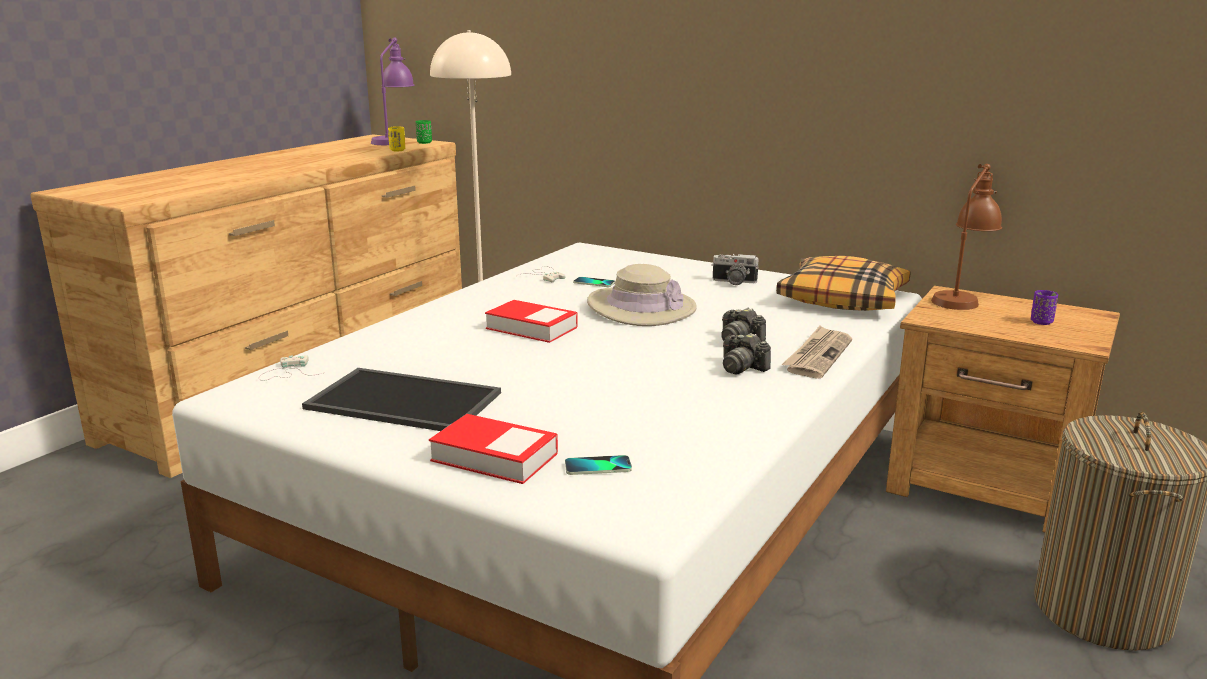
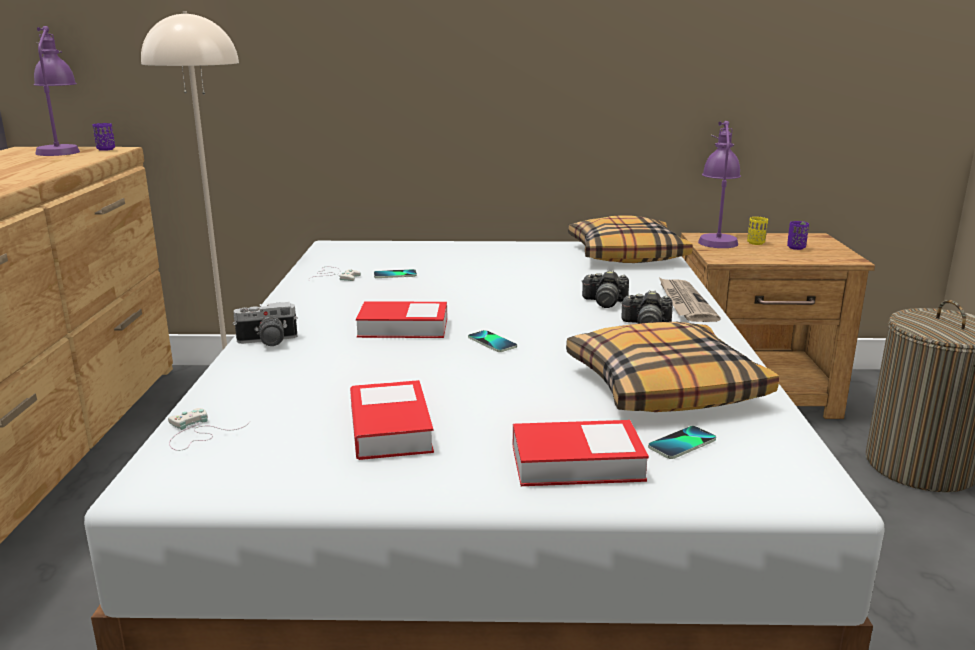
camera: 30 degrees left, 0 degrees up
(397, 150) = (90, 159): yellow cup -> yellow cup (756, 243)
(406, 400) = (390, 429): tray -> book
(424, 143) = (106, 149): green cup -> purple cup
(581, 354) = (492, 342): none -> phone
(641, 308) = (476, 290): beige hat -> none
(663, 421) = (664, 387): none -> pillow
(733, 282) = (519, 255): camera -> camera (267, 342)
(961, 297) = (715, 239): brown table lamp -> purple table lamp

